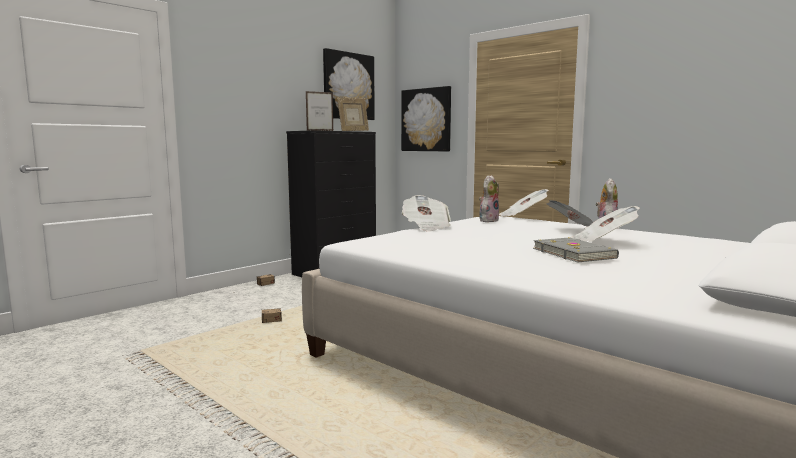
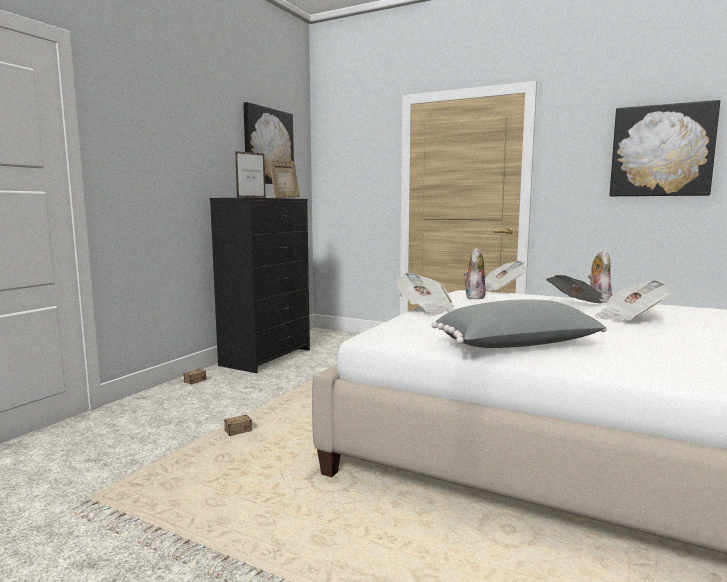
camera: 15 degrees left, 0 degrees up
(426, 120) = (350, 185): picture -> picture (661, 151)
(452, 255) = (518, 347): none -> grey pillow
(574, 253) = (632, 335): grey book -> none

